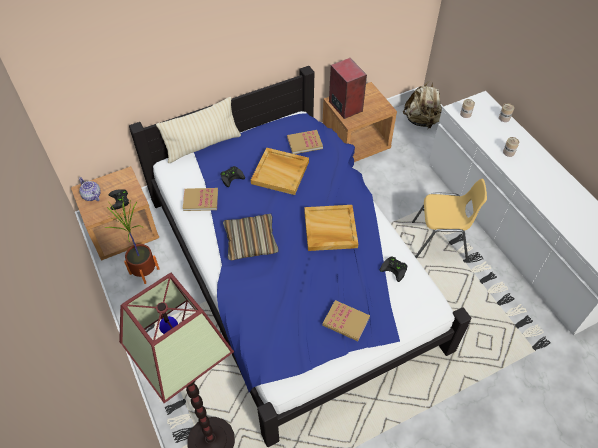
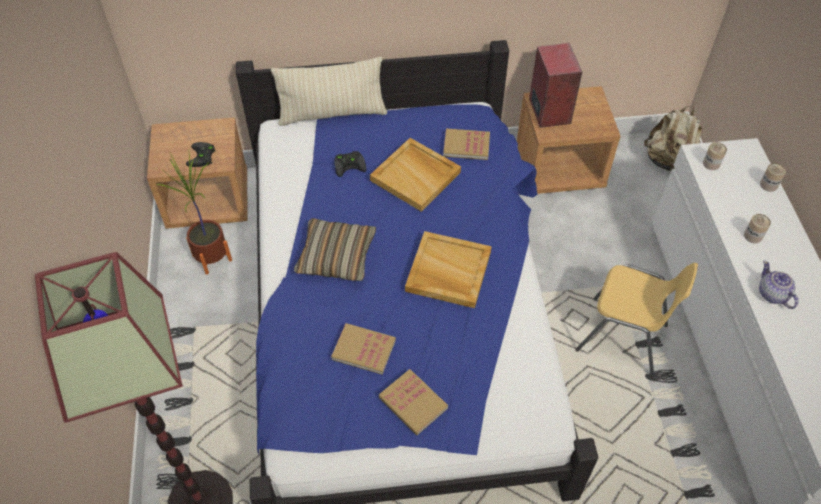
camera: 20 degrees right, 0 degrees up
(91, 196) = (171, 142): teapot -> teapot (772, 294)
(200, 200) = (297, 184): book -> book (364, 350)
(395, 269) = (515, 353): black game controller -> none

